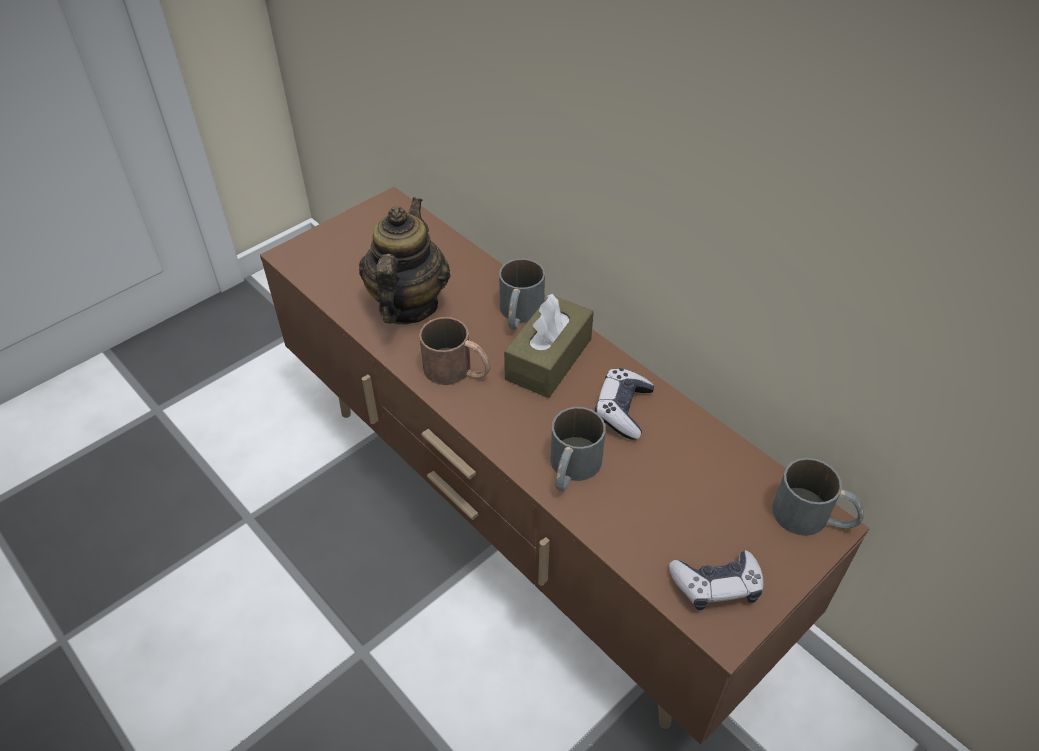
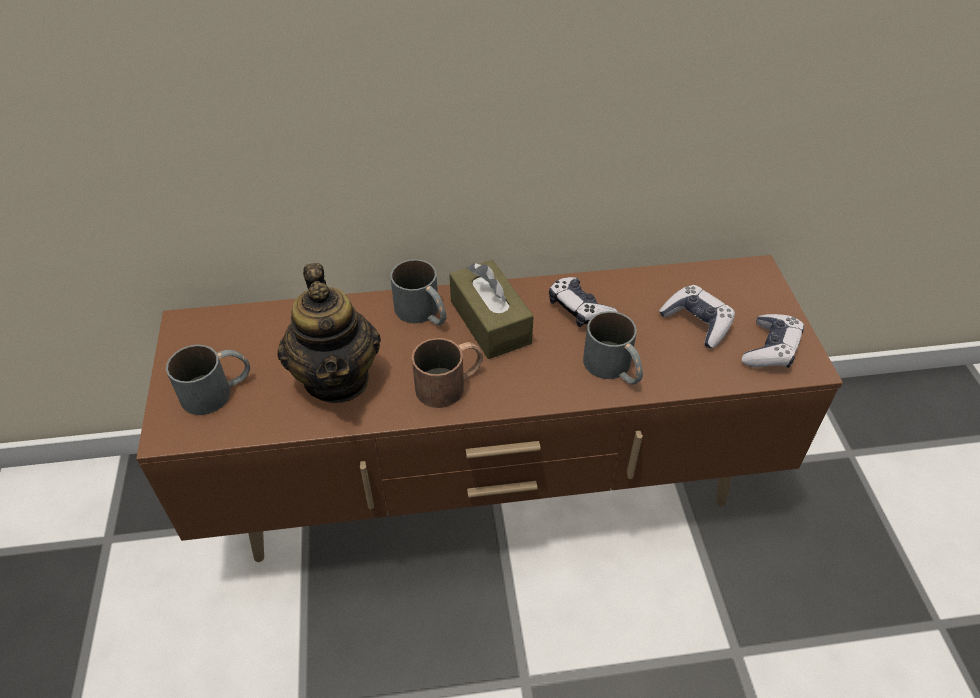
camera: 55 degrees left, 0 degrees up
(407, 305) = (337, 378): teapot -> teapot turned 150 degrees counterclockwise
(693, 506) = (697, 323): none -> game controller
(814, 517) = (746, 272): grey mug -> grey mug (218, 390)

